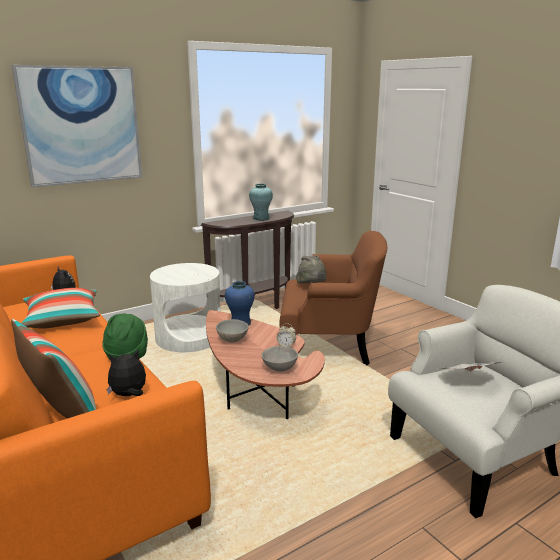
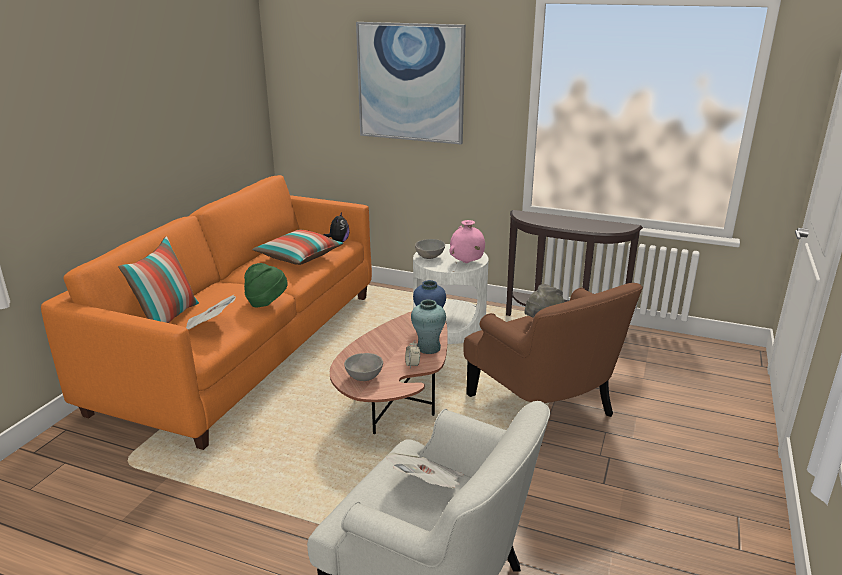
camera: 55 degrees right, 5 degrees up
(129, 395) = (210, 326): plush toy -> newspaper
(204, 272) = (466, 263): none -> pink vase
(233, 339) = (392, 336): grey bowl -> grey bowl (430, 257)
(261, 218) = (577, 224): turquoise vase -> turquoise vase (428, 348)

